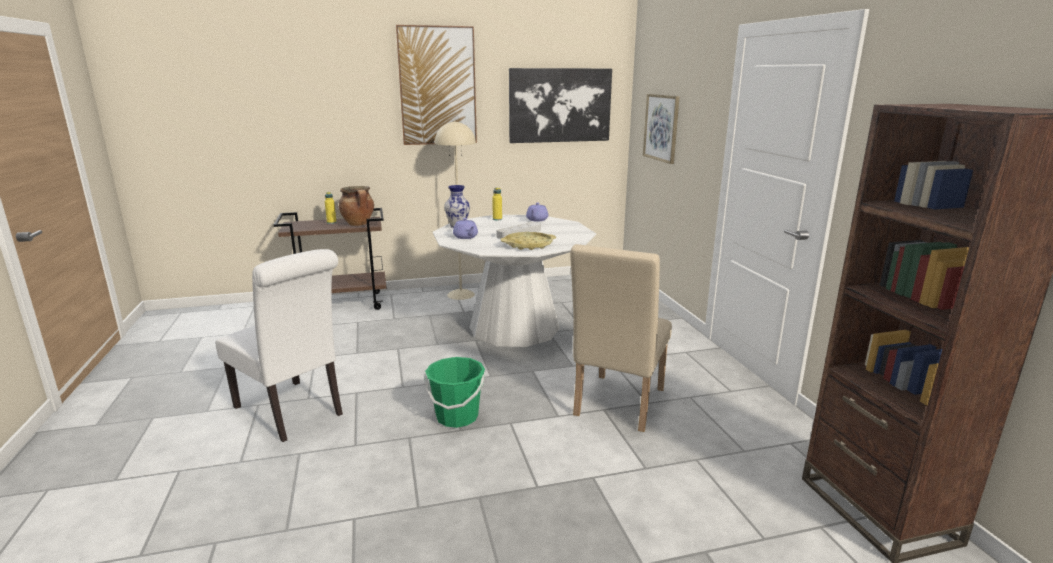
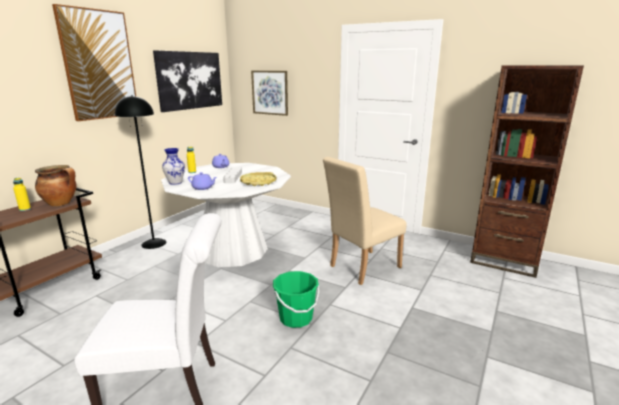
camera: 45 degrees left, 0 degrees up
(461, 294) = (154, 243): beige floor lamp -> black floor lamp
(616, 405) = (361, 268): beige chair -> beige chair turned 75 degrees clockwise

